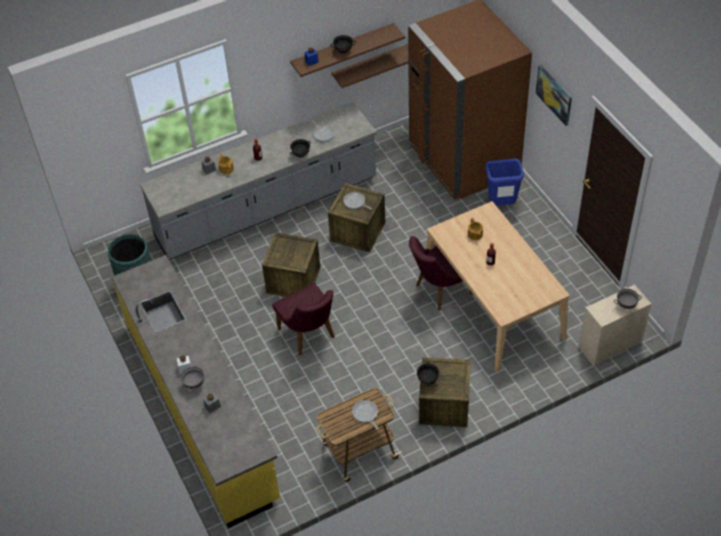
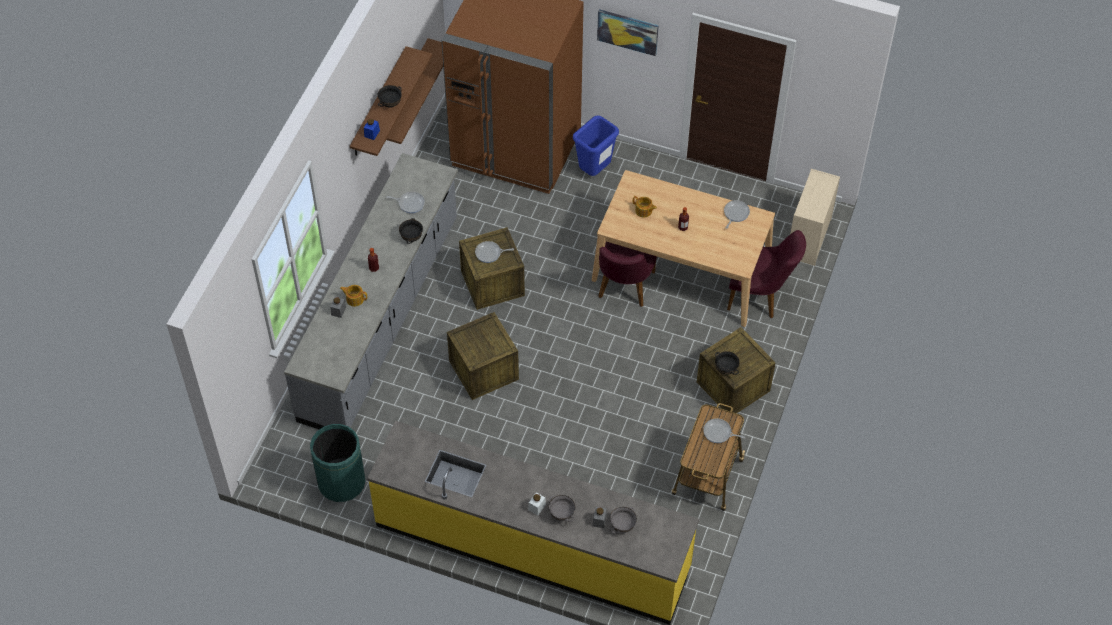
camera: 45 degrees left, 5 degrees up
(309, 336) = (555, 410): purple chair -> purple chair (761, 296)
(539, 277) = (735, 213): none -> frying pan
(626, 305) = (823, 191): grey bowl -> grey bowl (622, 526)

